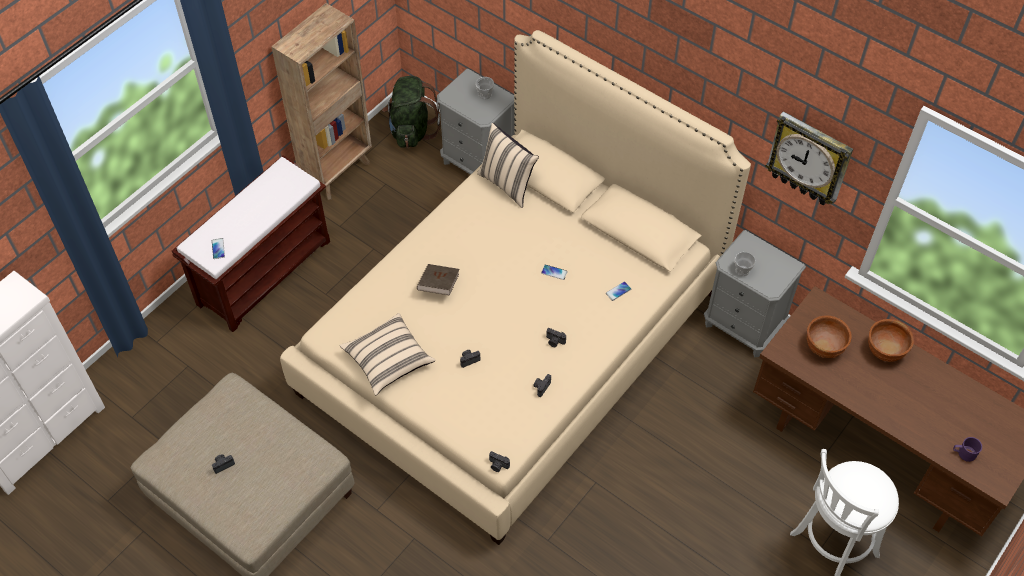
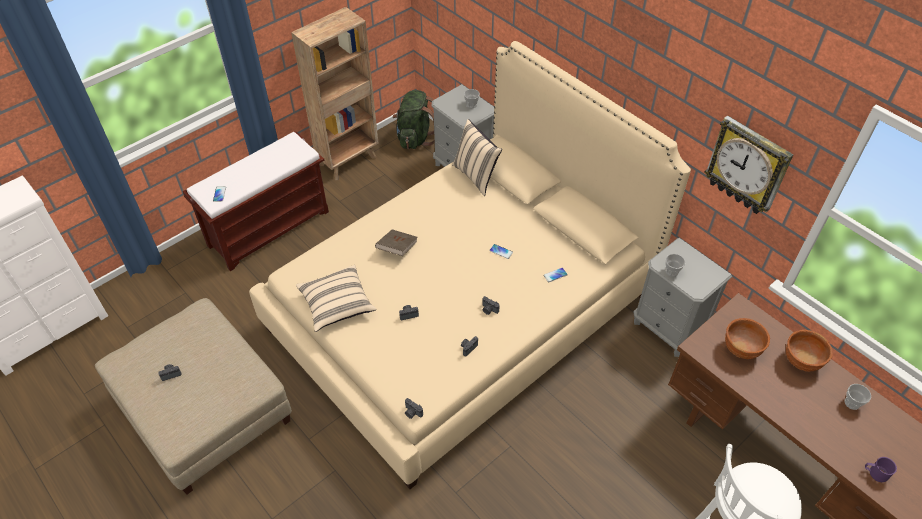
camera: 10 degrees right, 5 degrees down
(937, 387) = (852, 403): none -> cup

